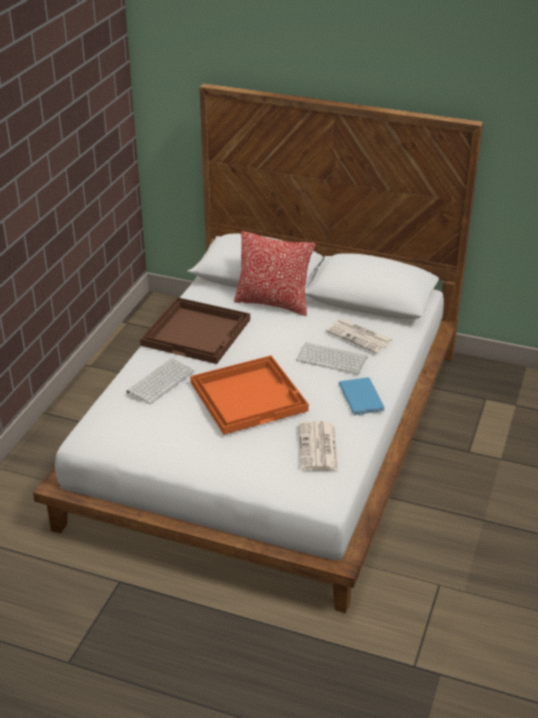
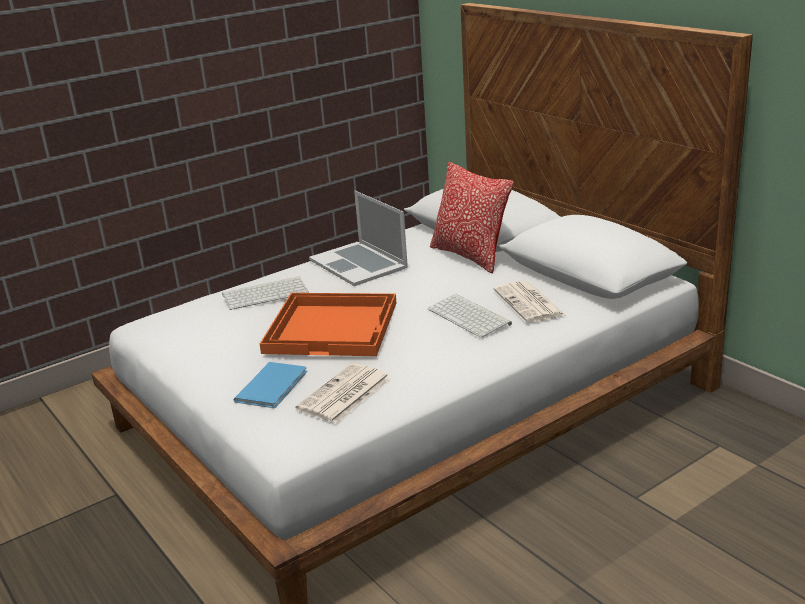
camera: 35 degrees right, 10 degrees down
(197, 332) = (358, 263): brown tray -> laptop
(362, 396) = (459, 359): blue book -> blue book (274, 385)

